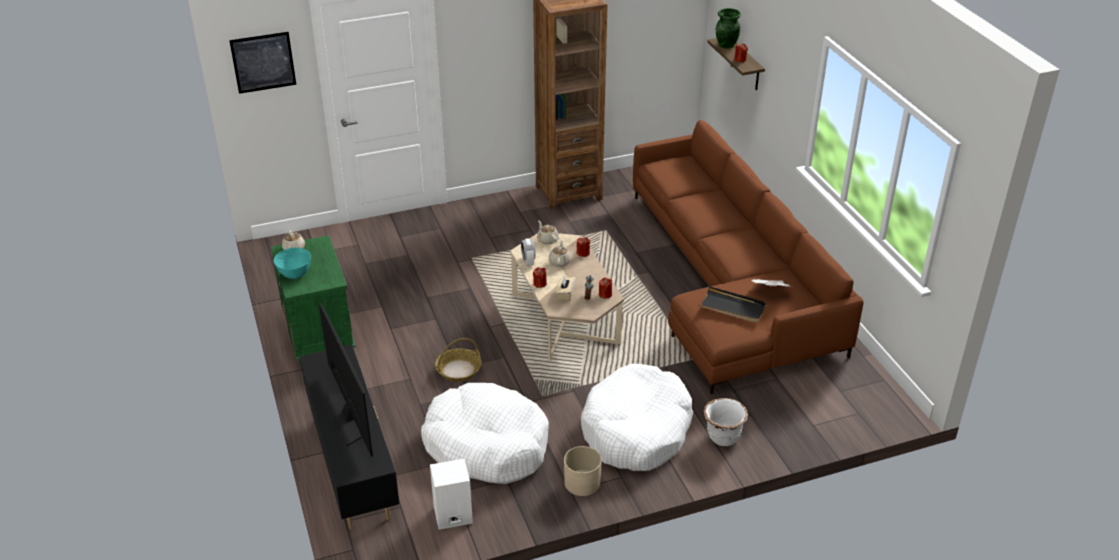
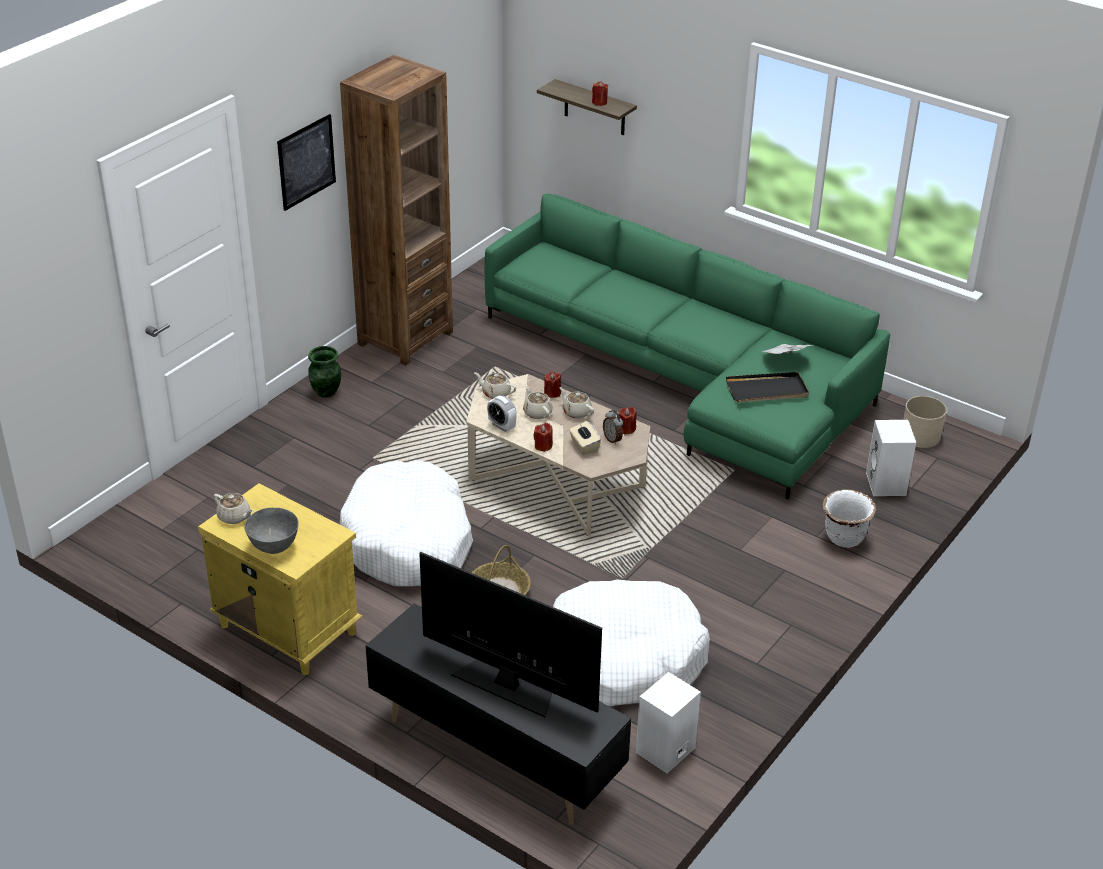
camera: 35 degrees left, 0 degrees up
(263, 62) = (51, 275): picture -> picture (306, 162)
(295, 274) = (274, 546): turquoise bowl -> grey bowl
(319, 338) = (286, 629): green nightstand -> yellow nightstand
(582, 483) = (760, 650): beige planter -> beige planter (921, 436)
(585, 271) = (576, 412): none -> beige teapot
(636, 430) = (755, 570): white dog bed -> white dog bed (408, 541)
(726, 45) = (565, 90): green vase -> green vase (326, 392)
(728, 284) = (686, 376): brown sofa -> green sofa
(796, 415) = (887, 484): none -> white speaker

